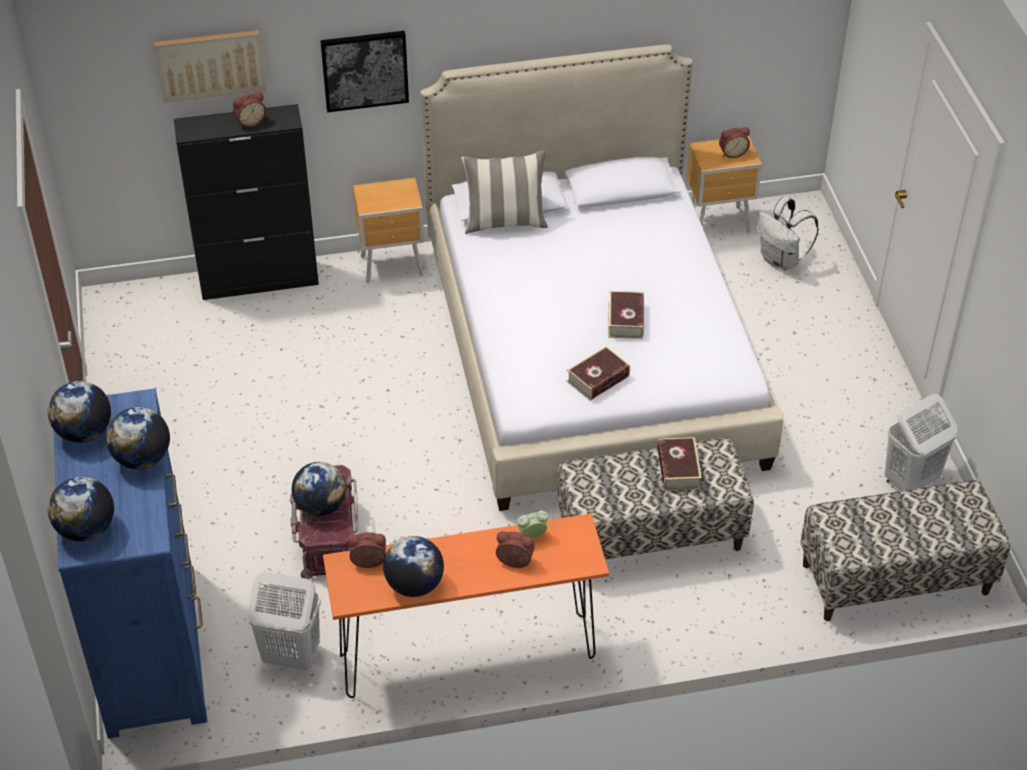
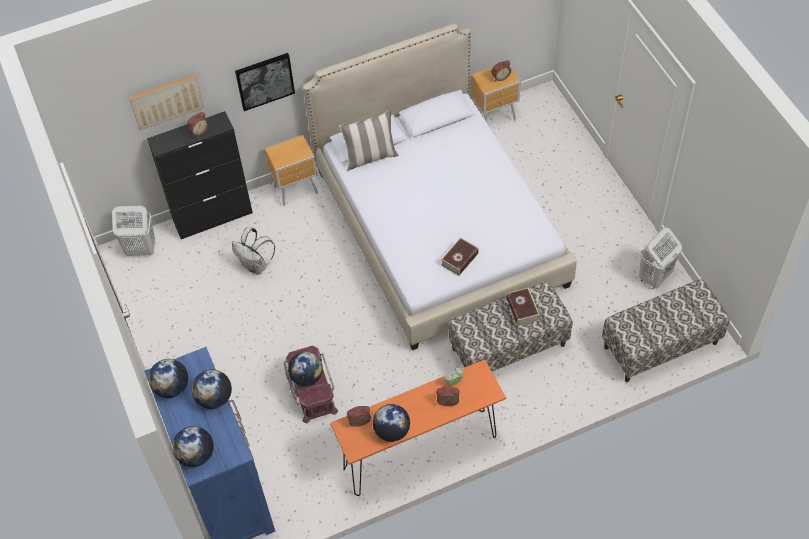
camera: 10 degrees left, 10 degrees up
(290, 656) = (313, 476): white laundry basket -> white laundry basket (141, 249)
(625, 320) = (465, 213): book -> none
(781, 261) = (540, 137): white backpack -> white backpack (256, 266)

